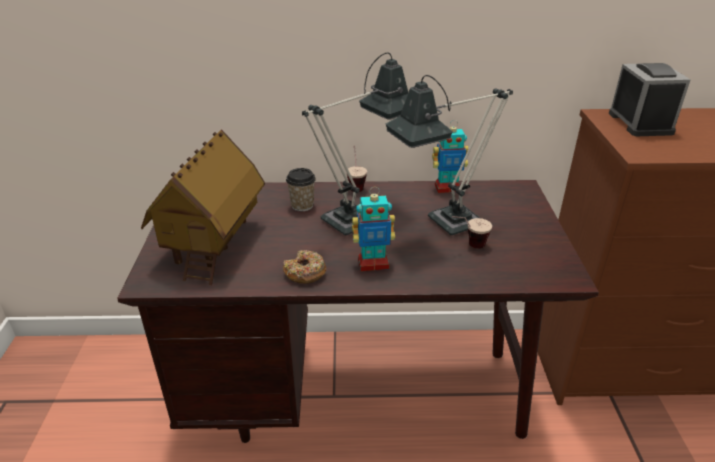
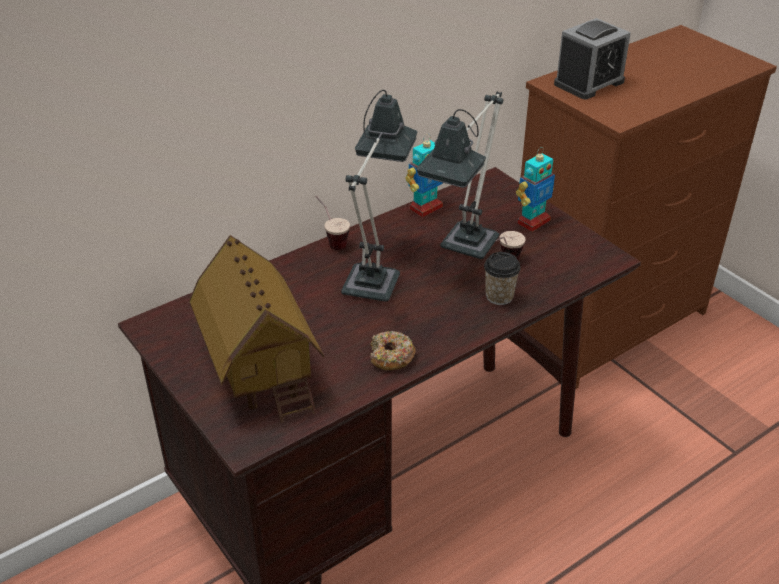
camera: 35 degrees left, 5 degrees up
(302, 205) = (303, 288): cup -> cup (499, 296)
(373, 263) = (442, 319): toy robot -> toy robot (533, 222)
(640, 123) = (589, 83): alarm clock -> alarm clock turned 90 degrees clockwise

